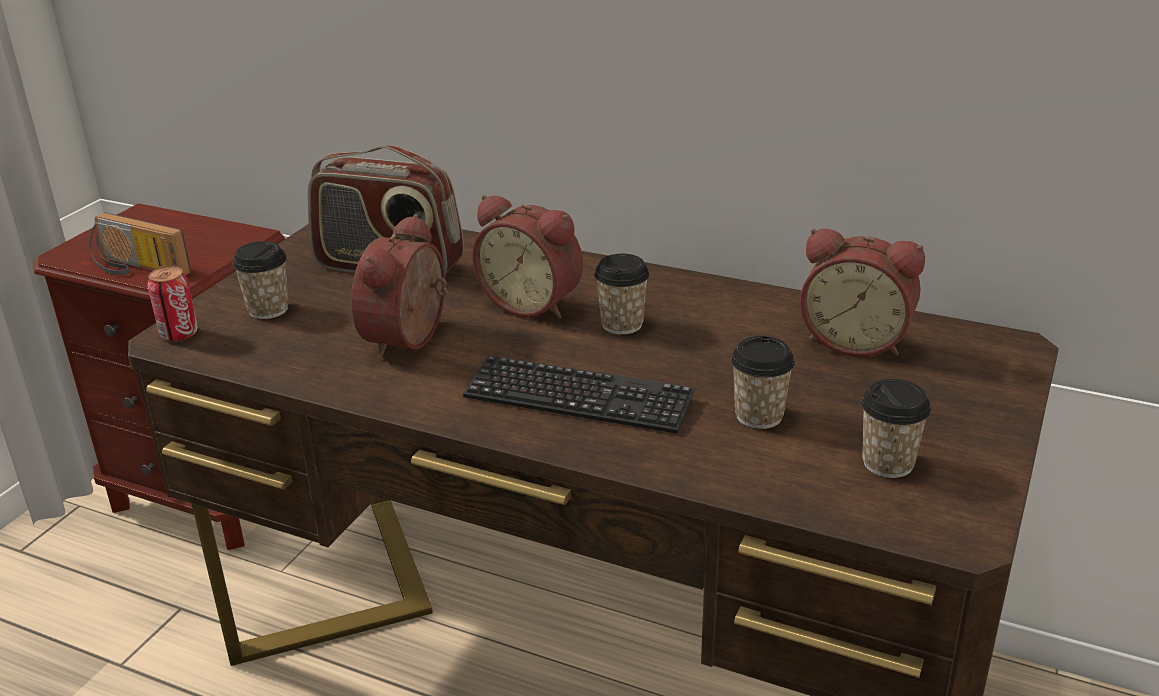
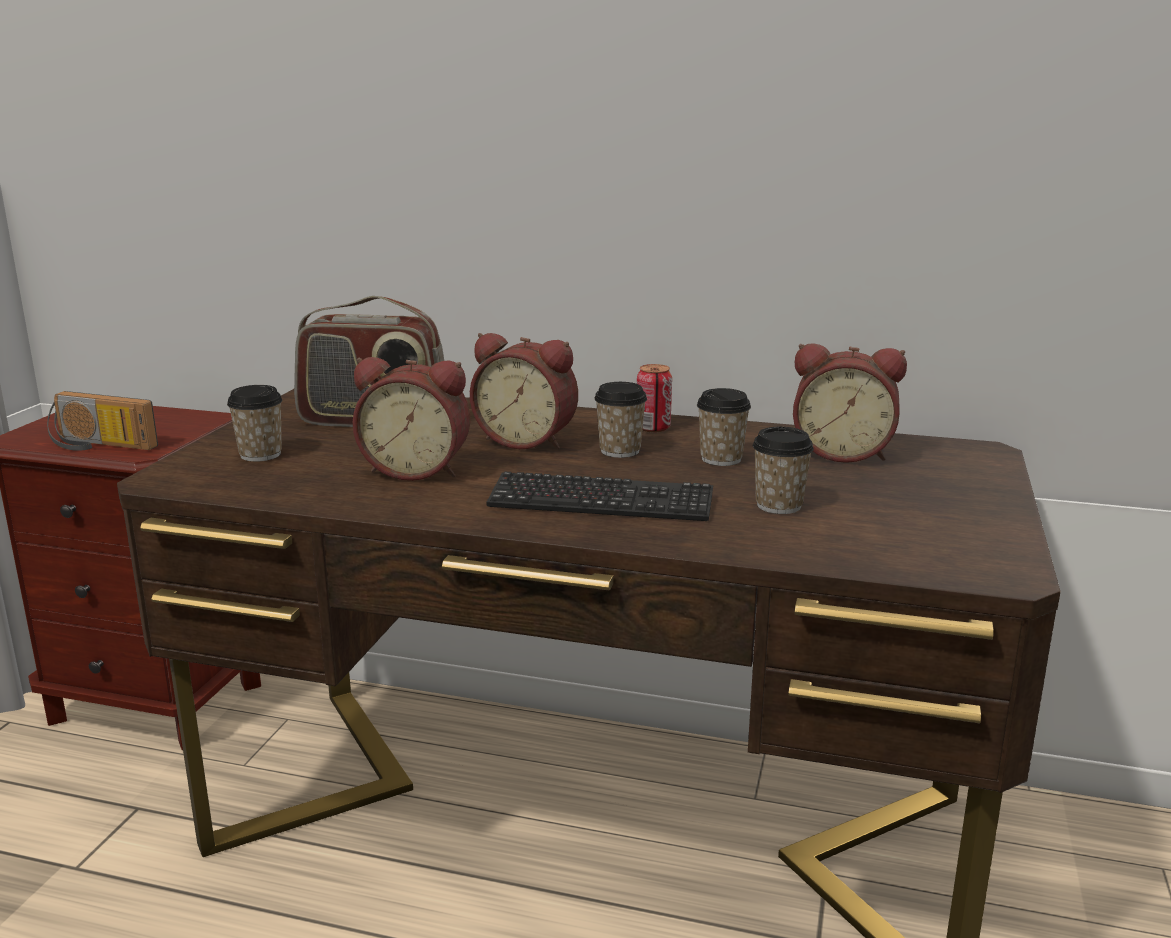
camera: 10 degrees left, 10 degrees down
(179, 334) = (171, 475): can -> can (653, 428)
(411, 340) = (417, 470): alarm clock -> alarm clock turned 90 degrees counterclockwise
(888, 463) = (913, 531): cup -> cup (721, 459)

